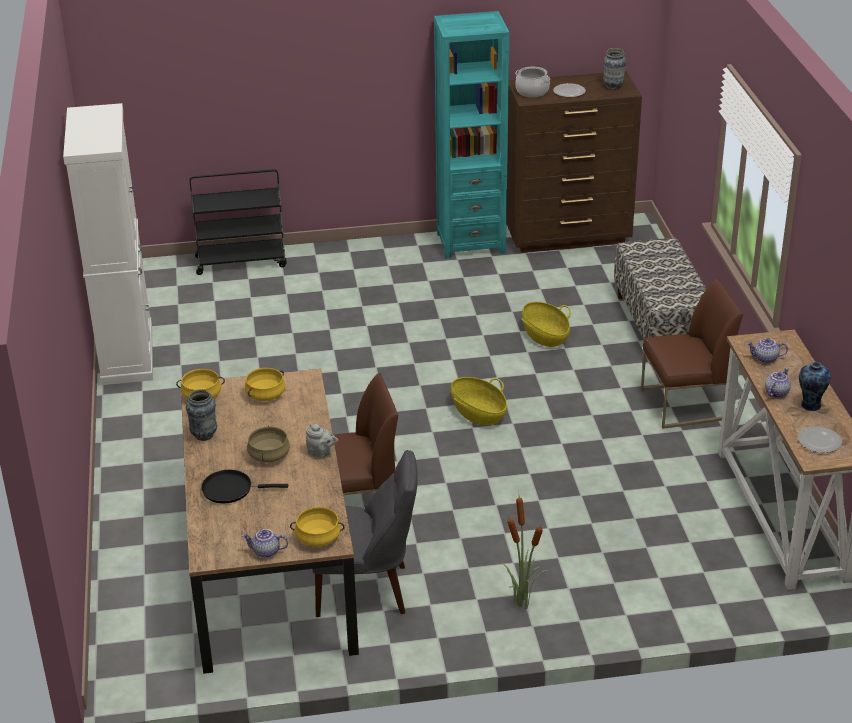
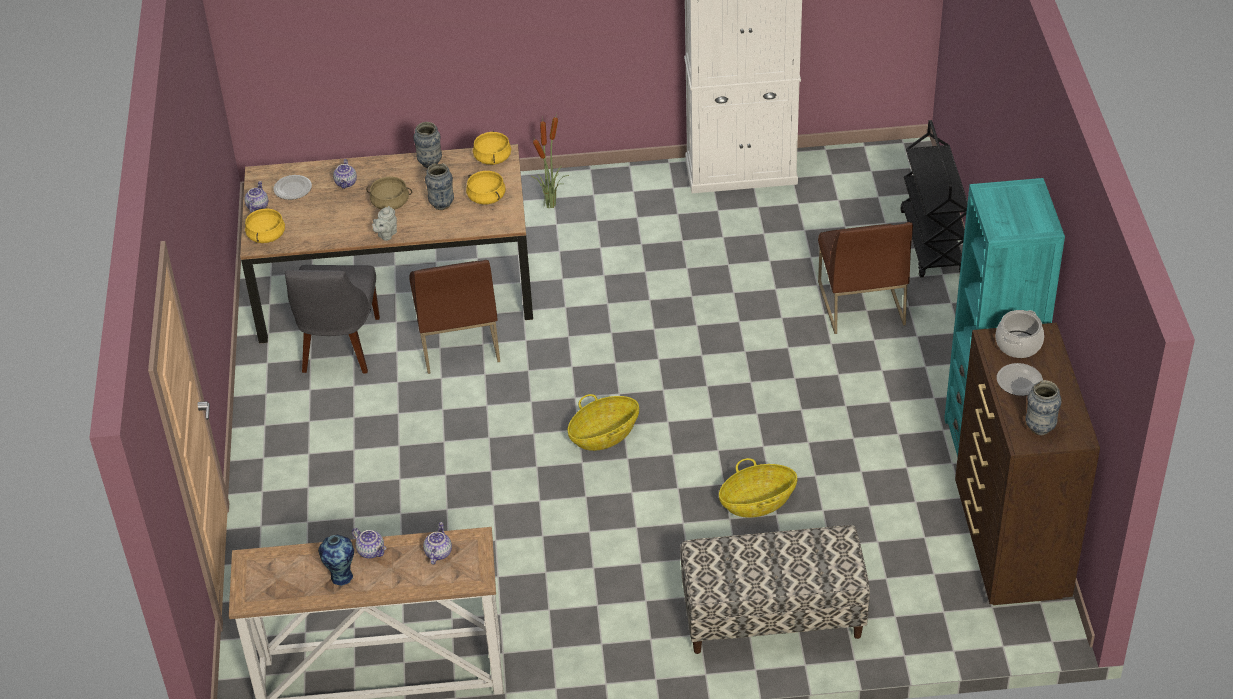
camera: 95 degrees right, 10 degrees up
(231, 489) = (346, 183): black frying pan -> teapot
(274, 421) = (441, 204): none -> vase
(522, 602) = (296, 452): potted plant -> potted plant (551, 205)
(685, 404) = (599, 620): brown chair -> brown chair (860, 302)
(819, 442) = (275, 571): plate -> plate (292, 189)

